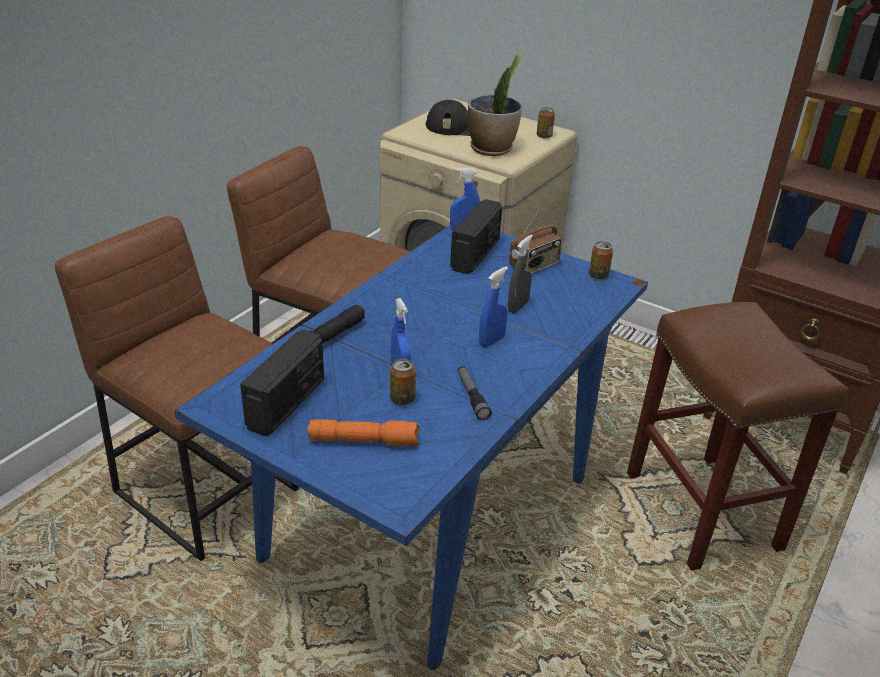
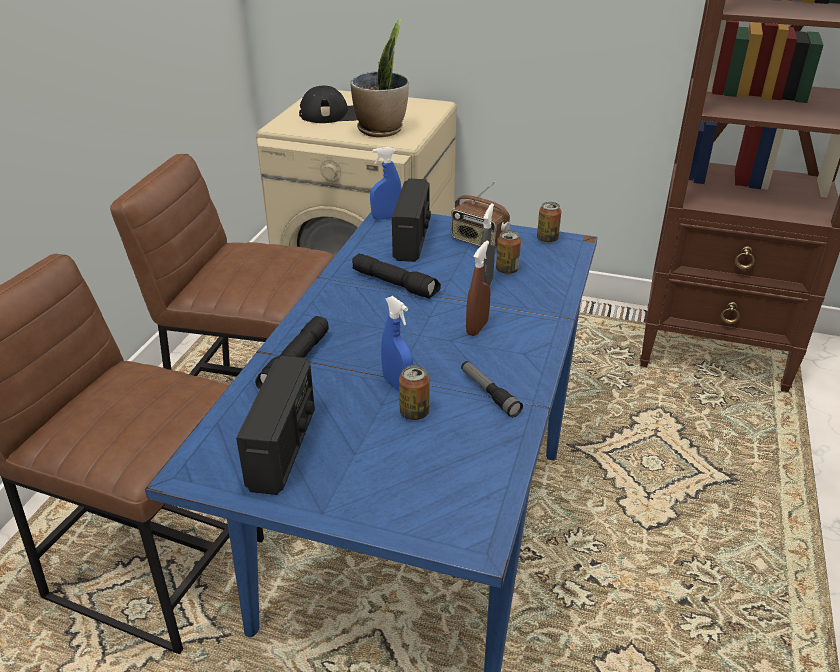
camera: 15 degrees left, 0 degrees up
(365, 440) = (396, 471): orange flashlight -> none
(441, 290) = (396, 284): none -> black flashlight
(491, 341) = (477, 328): blue spray bottle -> brown spray bottle
(534, 266) = (478, 241): radio -> radio turned 90 degrees clockwise
(544, 136) = (426, 110): can -> can (507, 270)
(704, 512) = (682, 460): brown stool -> none

